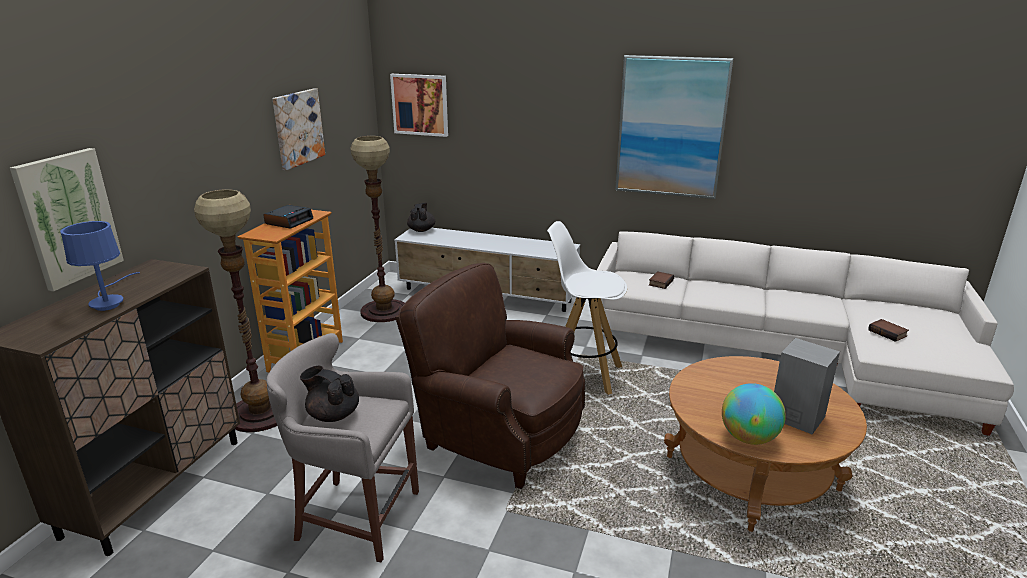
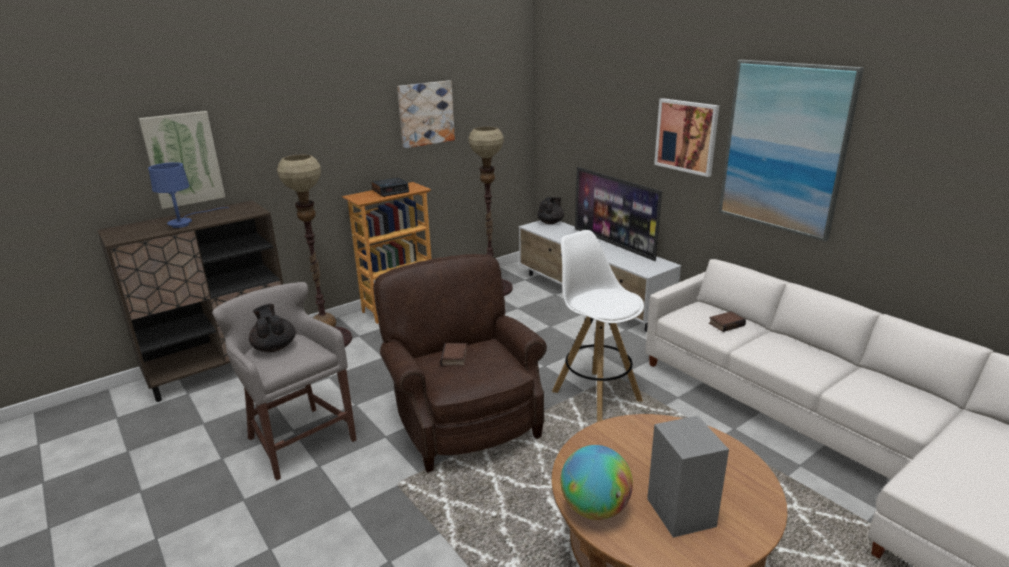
camera: 35 degrees right, 0 degrees up
(420, 104) = (563, 103): picture -> picture (686, 136)
(505, 238) = (614, 244): none -> television
(888, 333) = (967, 470): book -> book (455, 358)

